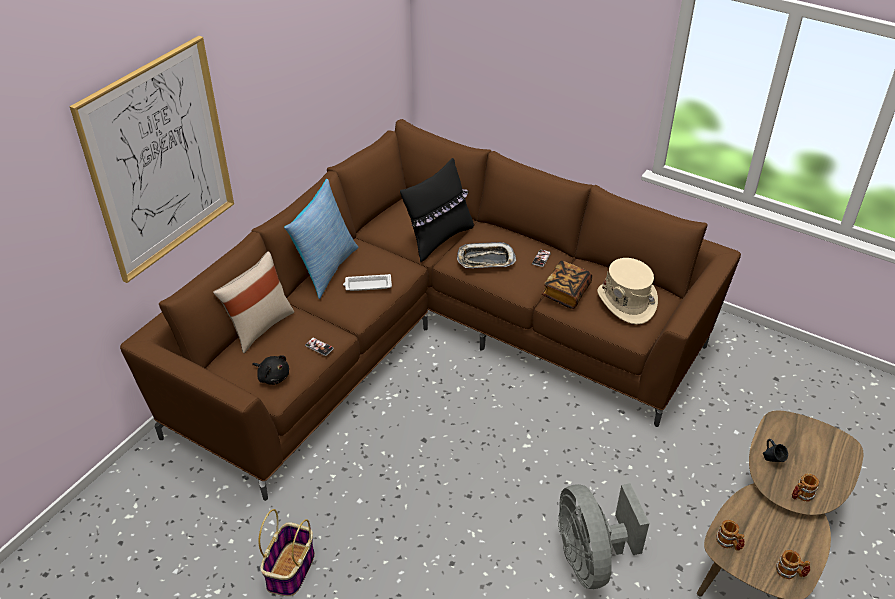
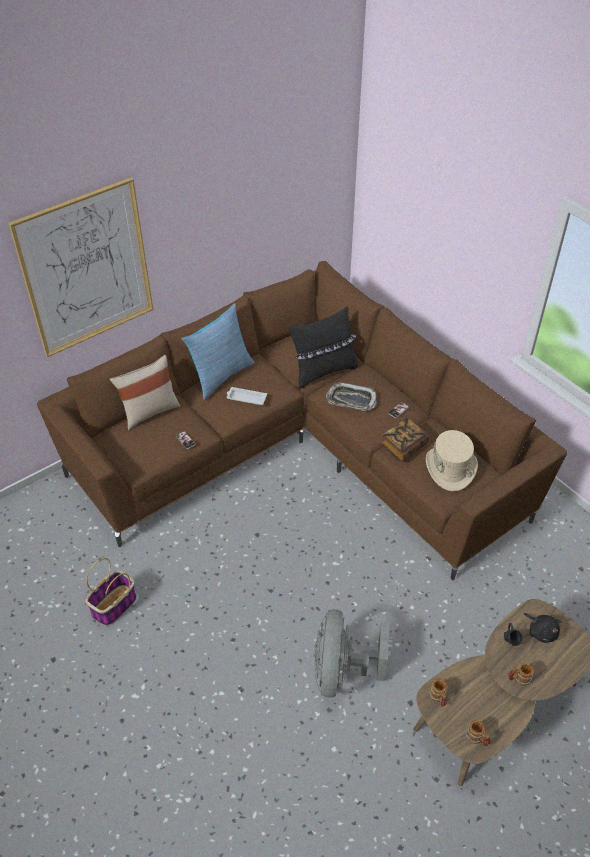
camera: 20 degrees right, 5 degrees up
(273, 376) = (141, 455): black plush toy -> black plush toy (541, 631)

